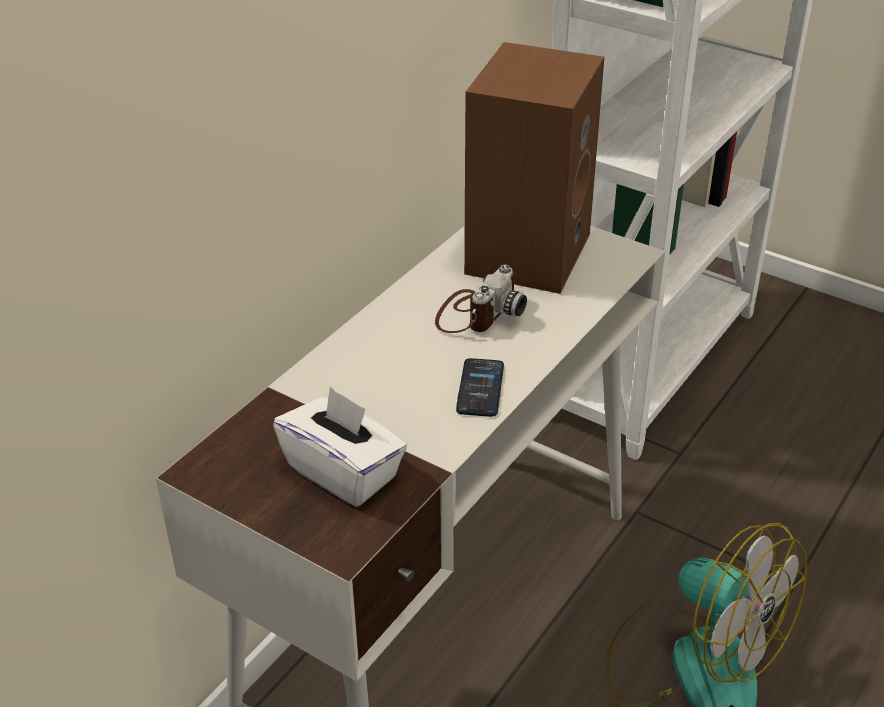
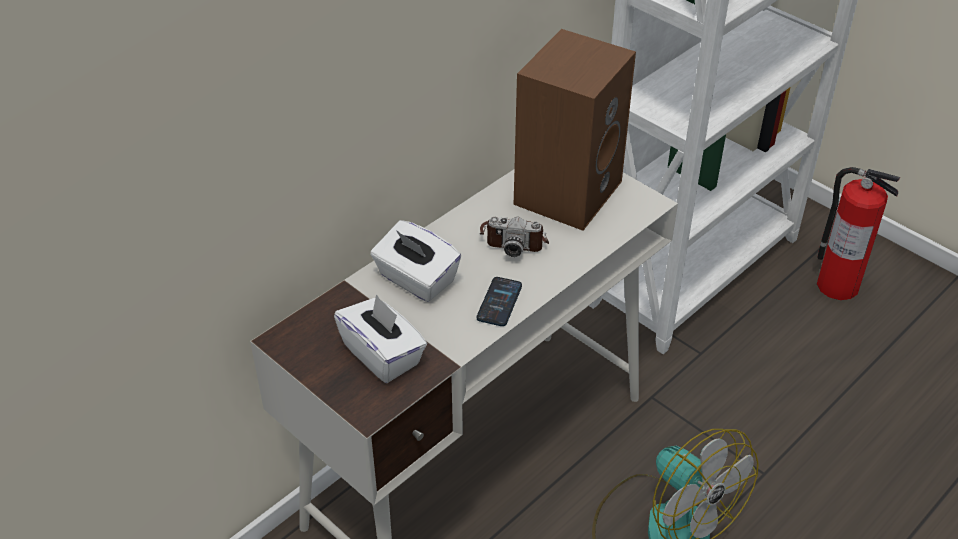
camera: 10 degrees right, 5 degrees up
(364, 375) = (416, 280): none -> white tissue box
(477, 312) = (514, 238): camera -> camera turned 60 degrees clockwise
(812, 358) = (836, 285): none -> fire extinguisher

